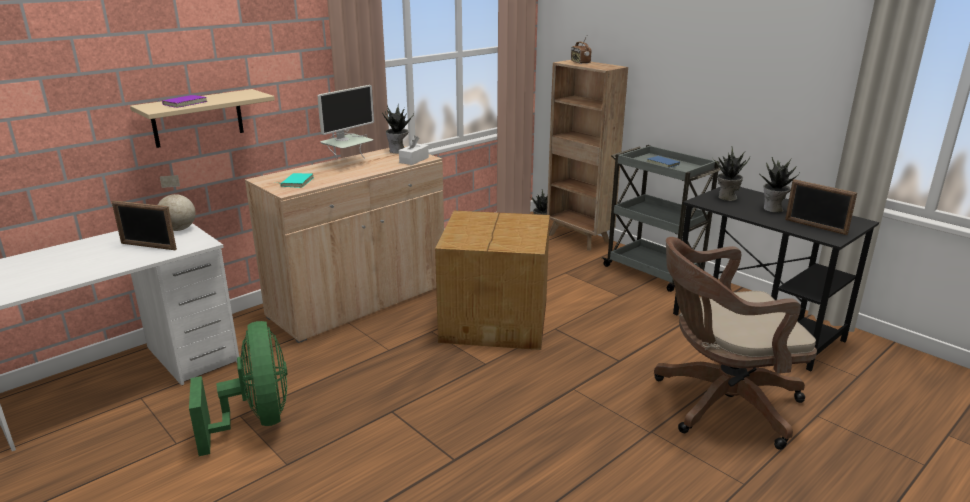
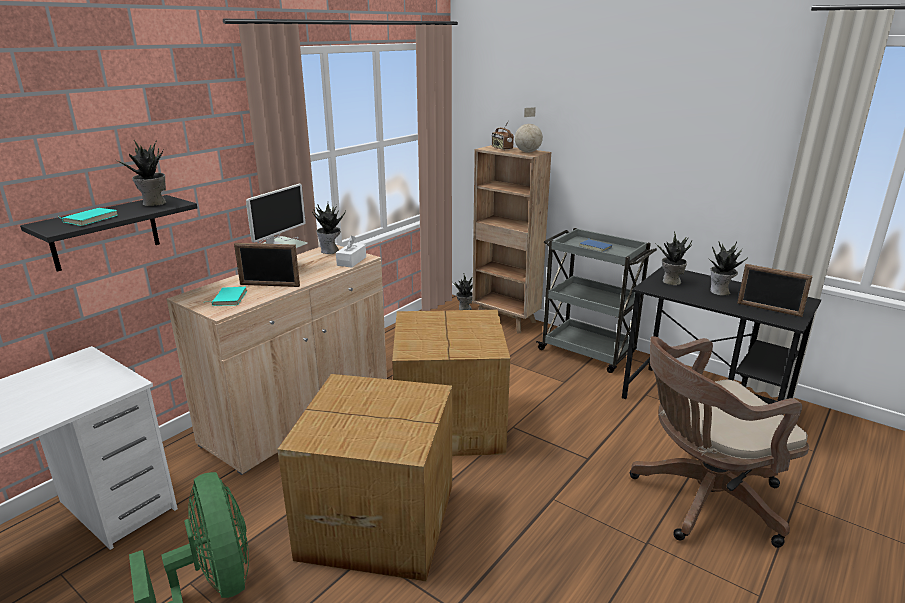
camera: 10 degrees left, 0 degrees up
(148, 246) = (57, 394): picture frame -> picture frame (269, 285)
(179, 229) = (93, 366): globe -> globe (528, 152)
(184, 103) = (90, 219): purple book -> turquoise book
(197, 118) = (105, 233): beige shelf -> black shelf
(238, 94) = (153, 203): none -> potted plant
(407, 387) = (377, 519): none -> cardboard box

